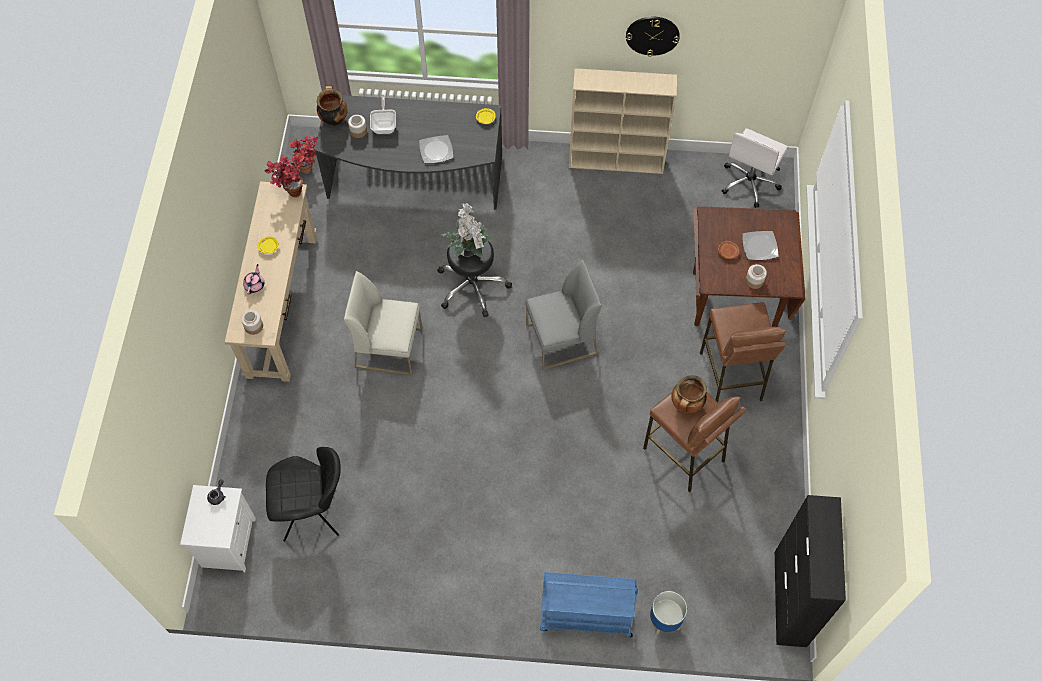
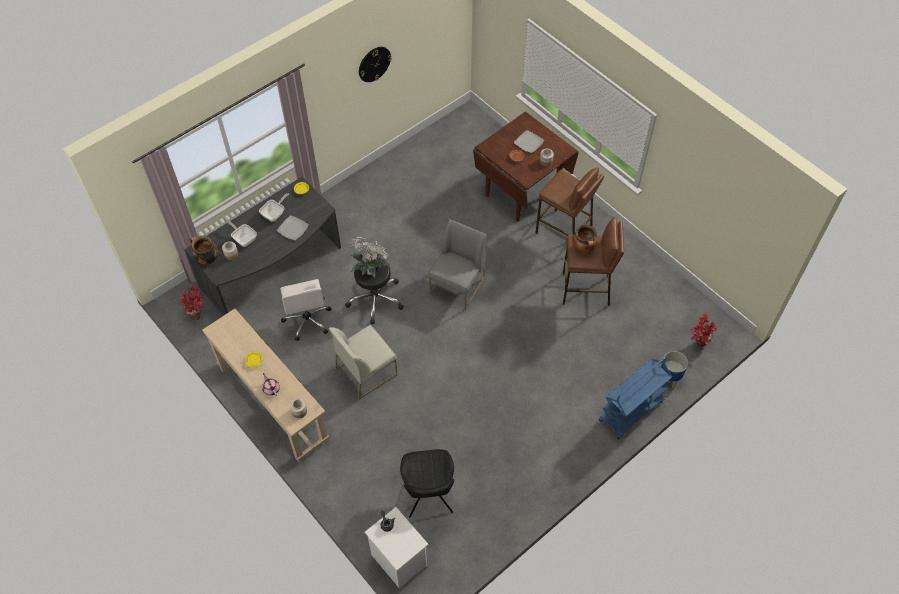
camera: 45 degrees left, 5 degrees down
(290, 191) = (229, 319): potted plant -> potted plant (697, 344)
(313, 512) = (428, 497): black chair -> black chair turned 135 degrees clockwise
(436, 123) = (275, 214): none -> frying pan
(617, 160) = (379, 170): beige bookcase -> none
(749, 183) = (462, 128): white office chair -> white office chair (308, 320)
(790, 599) = (711, 313): black cabinet -> none

